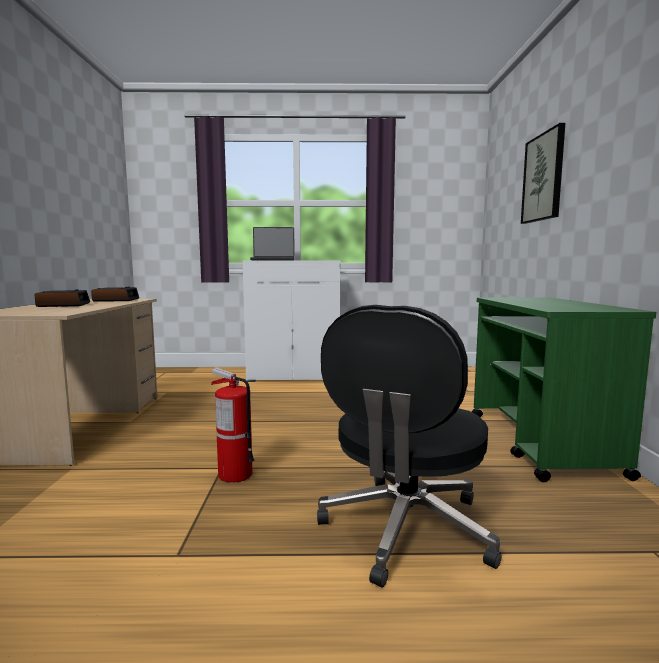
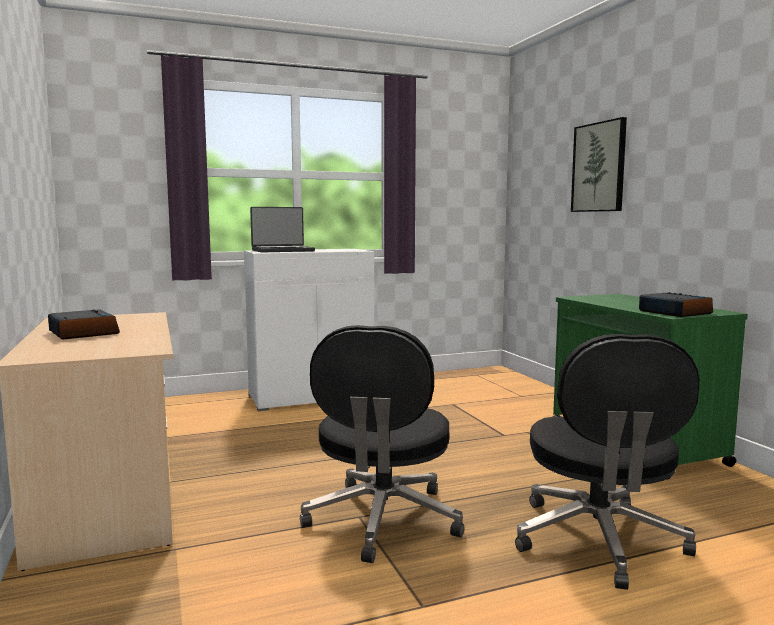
camera: 20 degrees left, 0 degrees up
(116, 300) = (120, 318): alarm clock -> alarm clock (673, 312)
(235, 474) = (382, 521): fire extinguisher -> black office chair

